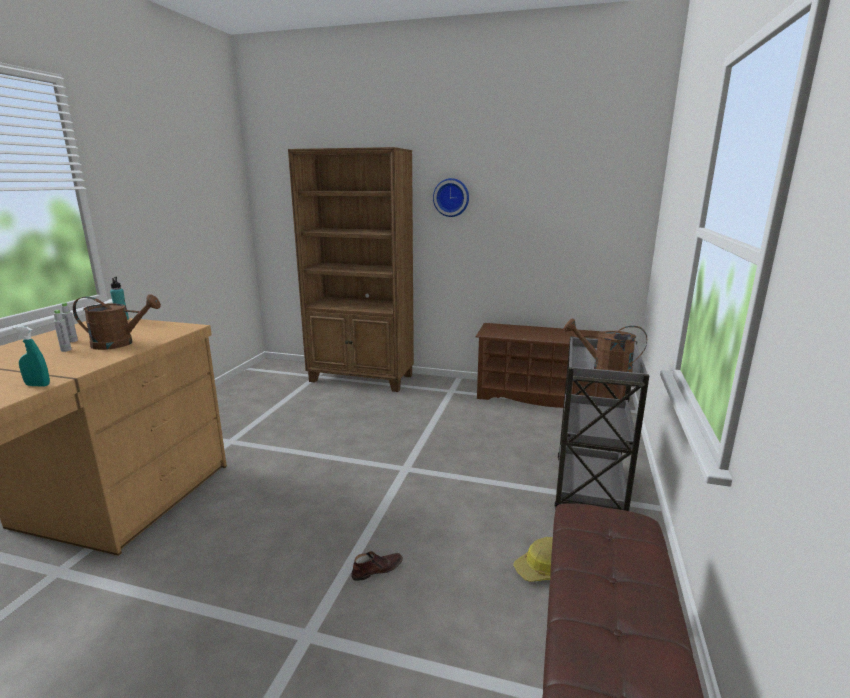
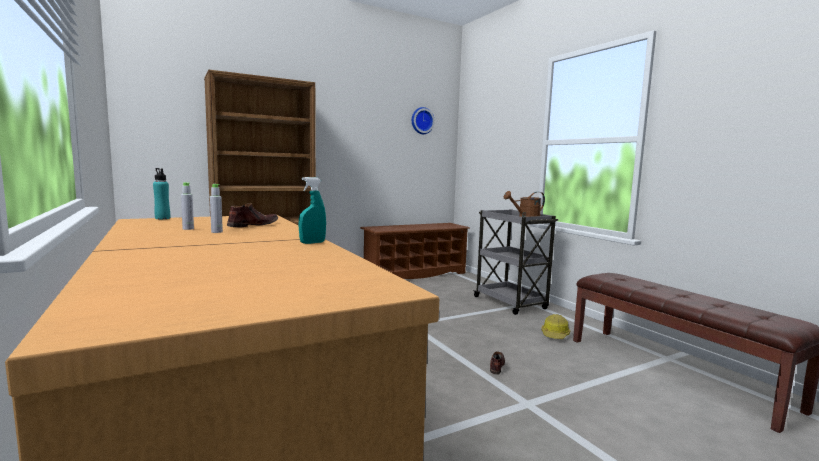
camera: 45 degrees left, 10 degrees down
(120, 344) = (253, 225): brown watering can -> brown shoe
(451, 197) = (332, 129): wall clock -> wall clock (421, 121)

